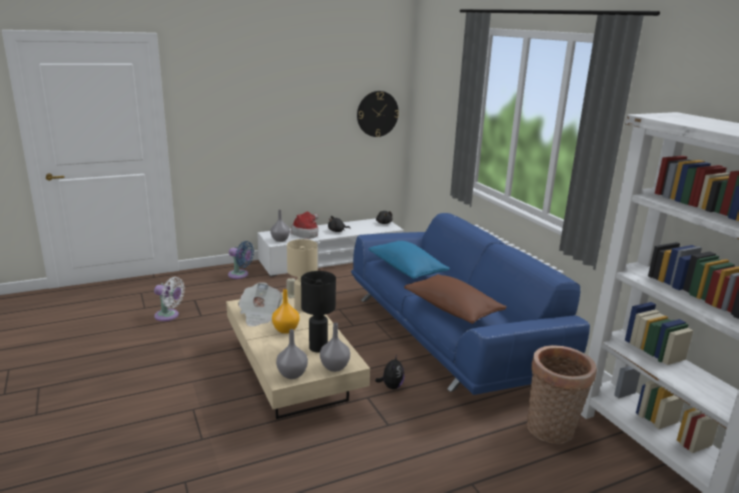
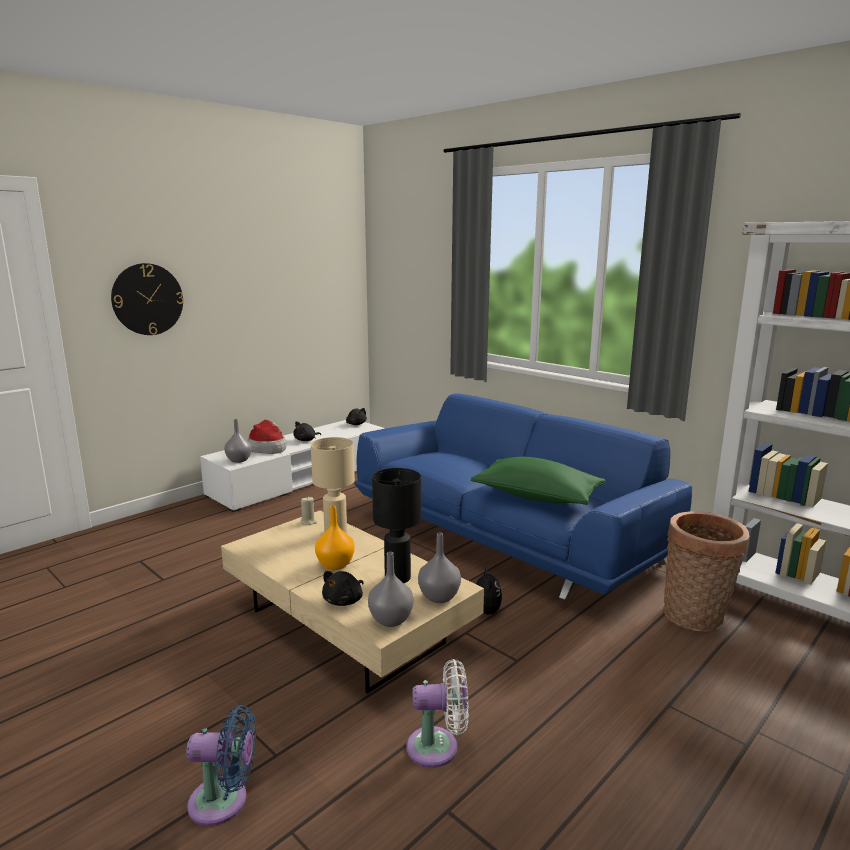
camera: 20 degrees left, 5 degrees down
(169, 316) = (112, 590): white fan -> white fan (438, 747)
(240, 275) = (189, 517): blue fan -> blue fan (224, 801)
(260, 315) = (284, 554): newspaper -> none
(273, 355) = (344, 601): none -> black plush toy
(377, 114) = (333, 289): wall clock -> wall clock (147, 299)
(407, 270) = (444, 464): blue pillow -> none
(452, 309) = (537, 496): brown pillow -> green pillow

